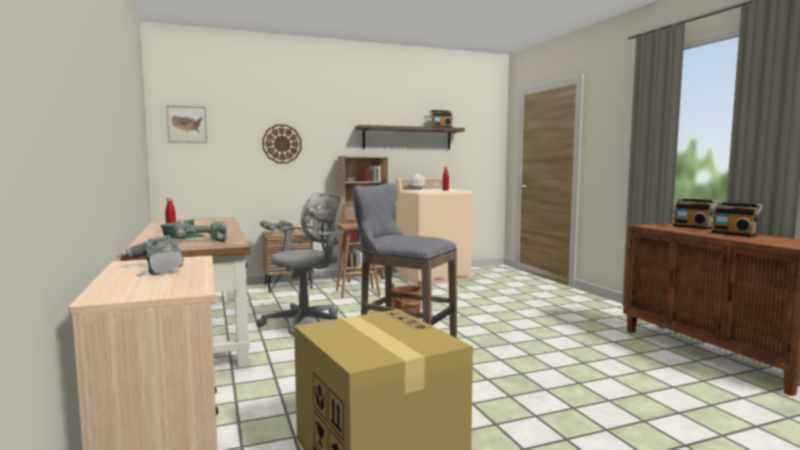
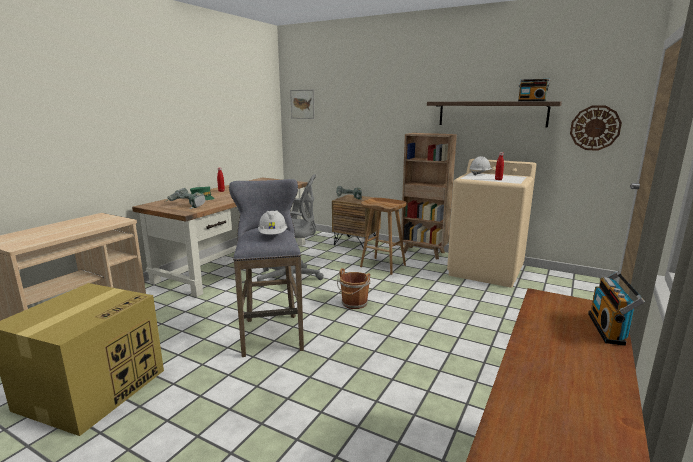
camera: 50 degrees right, 10 degrees up
(153, 269) = (78, 224): power drill -> none
(282, 144) = (366, 120): wall clock -> wall clock (595, 128)
(418, 236) = (273, 235): none -> white hard hat
(734, 234) = (583, 372): radio -> none

